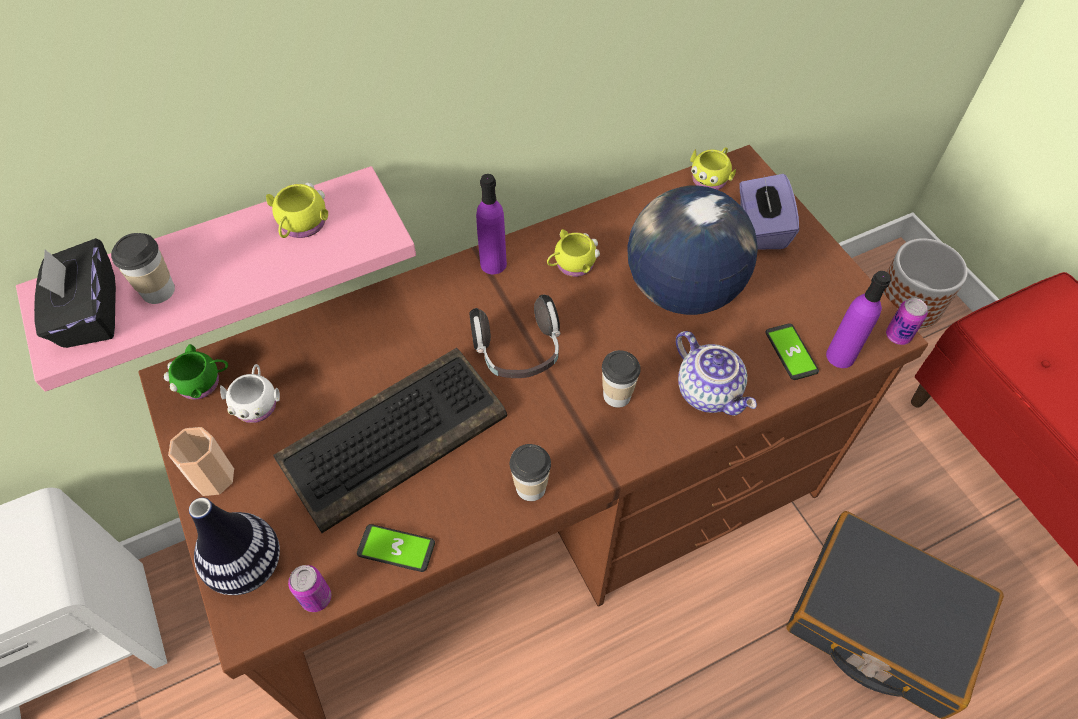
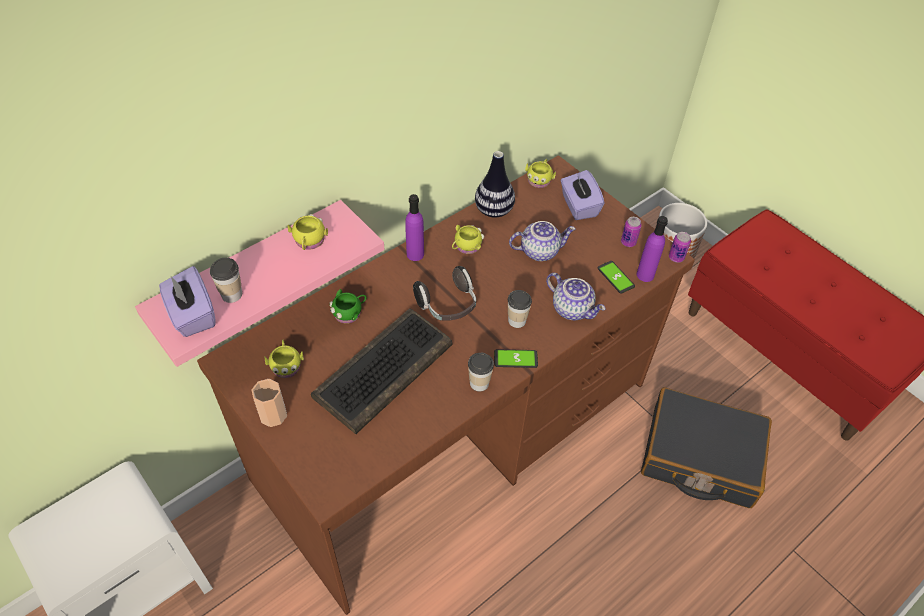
camera: 15 degrees left, 5 degrees down
(89, 314) = (192, 315): black tissue box -> purple tissue box
(203, 382) = (245, 359): green mug -> green mug (349, 313)
(247, 566) = (314, 462): vase -> vase (494, 210)
(257, 402) = (286, 365): white mug -> yellow mug
(316, 597) = (365, 471): can -> can (628, 242)
(396, 548) = (406, 434): phone -> phone (515, 359)
(682, 289) = (539, 251): globe -> teapot

